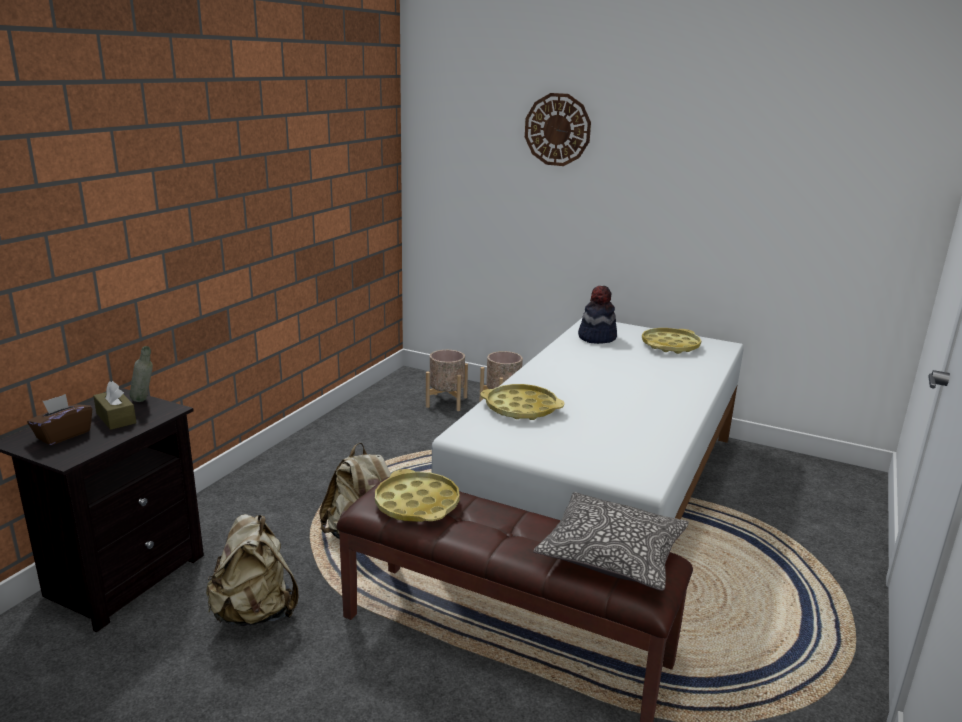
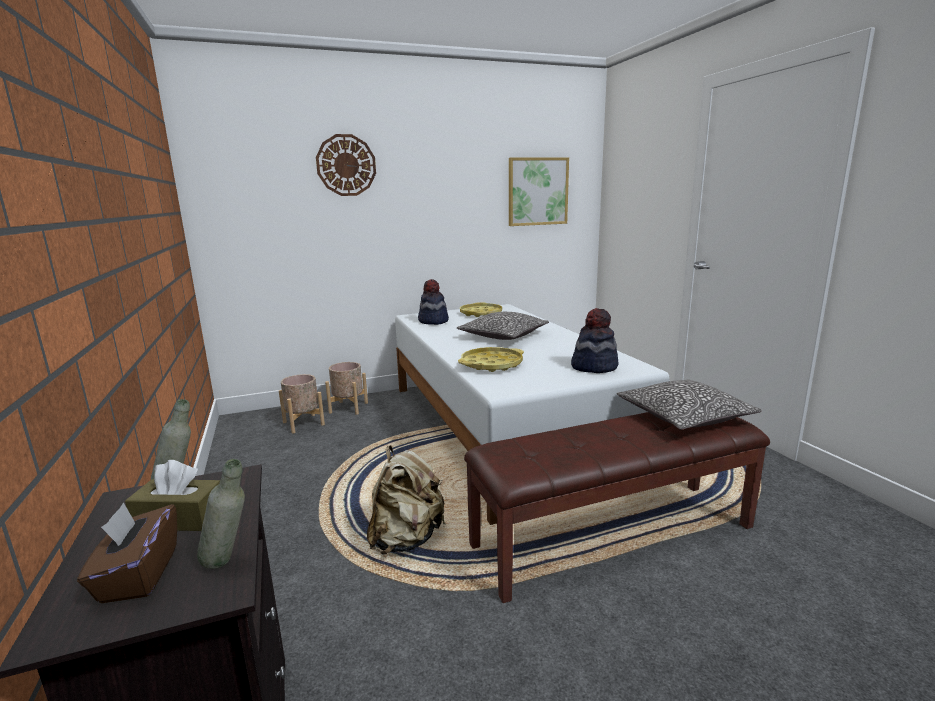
camera: 45 degrees left, 5 degrees down
(88, 450) = (229, 564): none -> grey bottle
(255, 613) = (431, 661): beige backpack -> none
(417, 504) = (538, 452): yellow tray -> none
(603, 455) = (594, 366): none -> hat
(616, 382) = (503, 336): none -> pillow
(825, 190) = (537, 191): none -> picture

